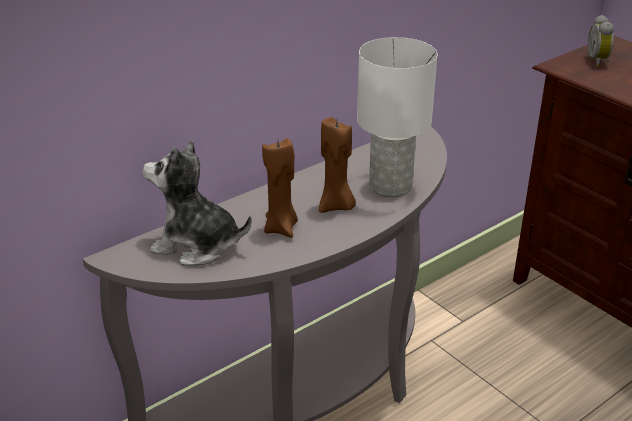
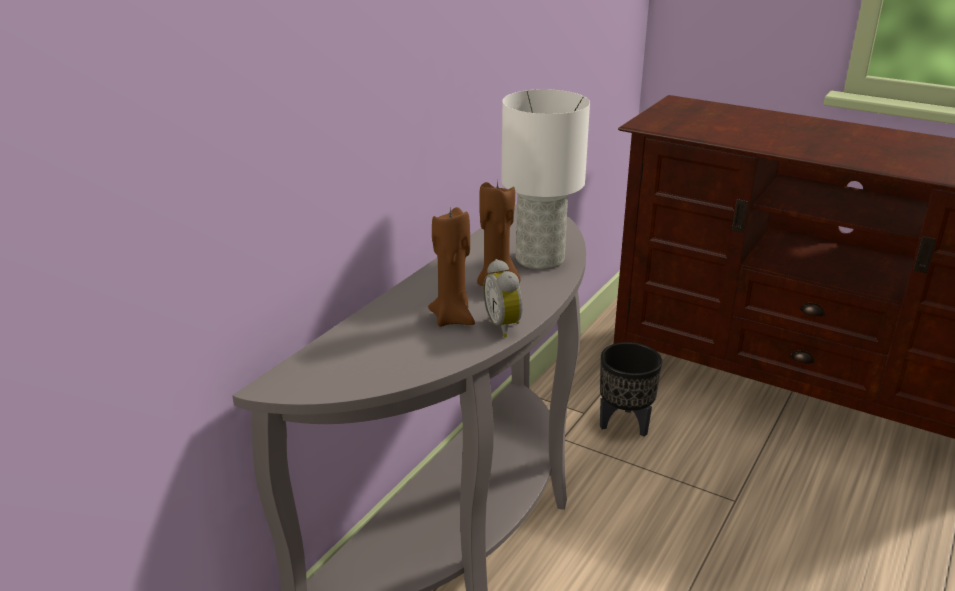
camera: 20 degrees left, 5 degrees down
(196, 245) = (367, 354): plush toy -> none
(494, 339) = (624, 424): none -> black planter
(598, 61) = (676, 116): alarm clock -> alarm clock (505, 326)

